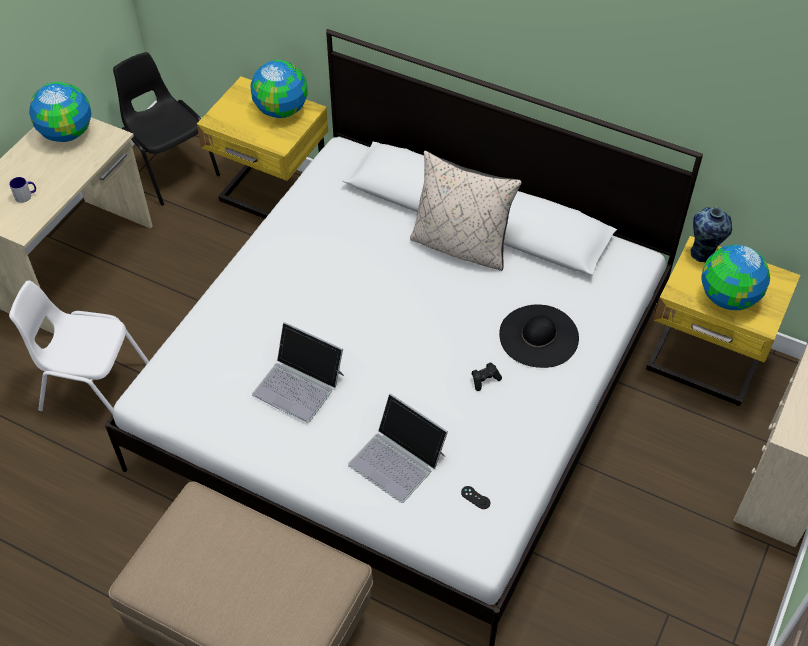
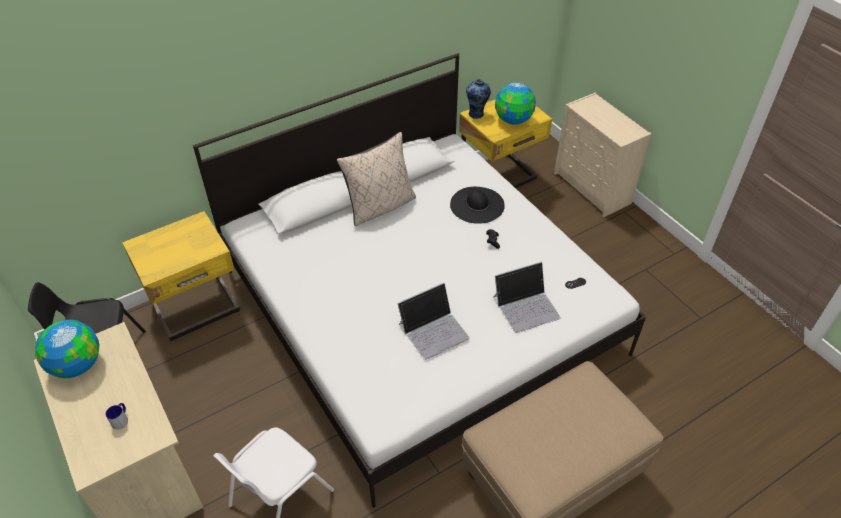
camera: 60 degrees left, 5 degrees down
(281, 110) = (182, 234): globe -> none

